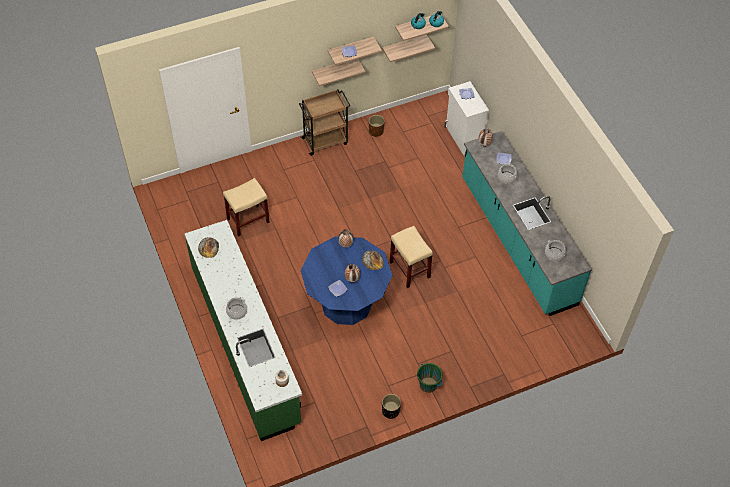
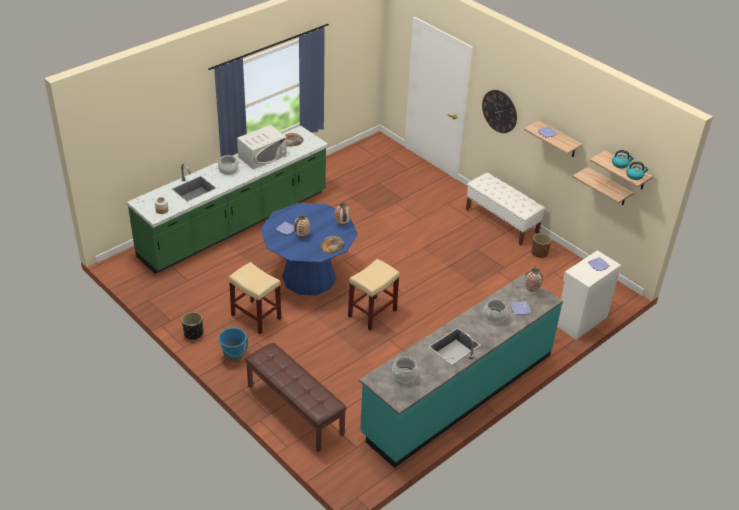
camera: 70 degrees right, 15 degrees down
(225, 278) = (262, 156): none -> white microwave
(248, 221) = (373, 195): beige stool -> beige stool (255, 317)
(284, 71) = (499, 111): none -> wall clock
(325, 141) = (502, 222): brown cart -> white bench
(334, 70) = (540, 152): shelf -> none
(428, 385) = (234, 355): green bucket -> blue bucket
(504, 355) = (294, 410): none -> brown bench

